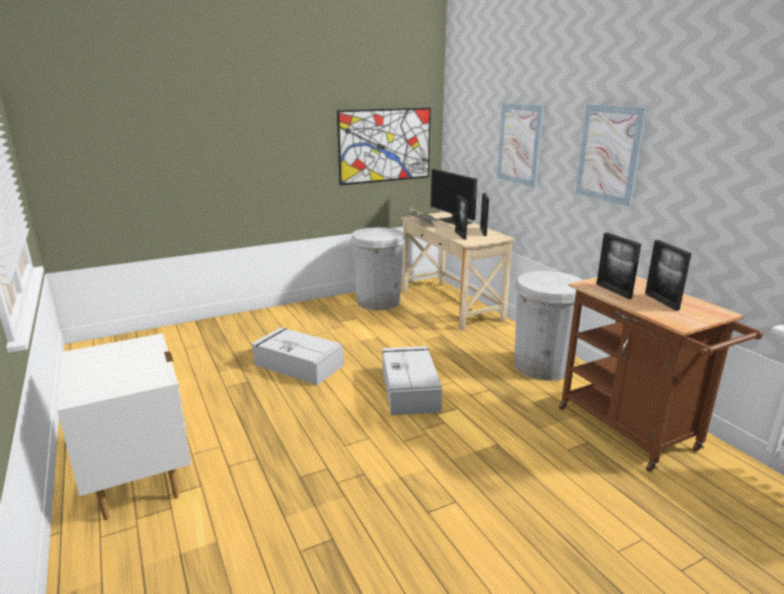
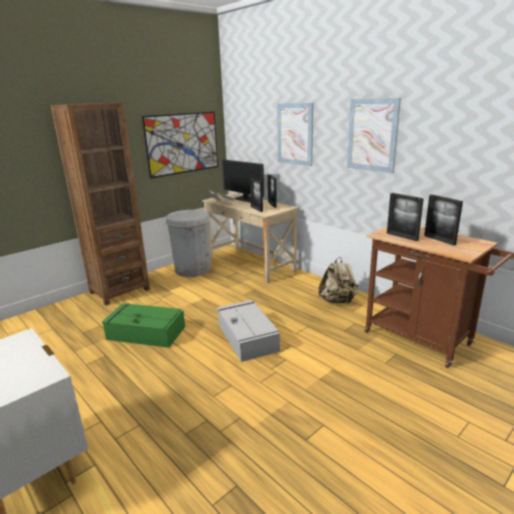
camera: 15 degrees left, 0 degrees up
(287, 314) = (119, 291): none -> brown bookcase
(297, 364) = (145, 333): grey storage box -> green storage box
(542, 366) = (338, 301): white trash can -> beige backpack

